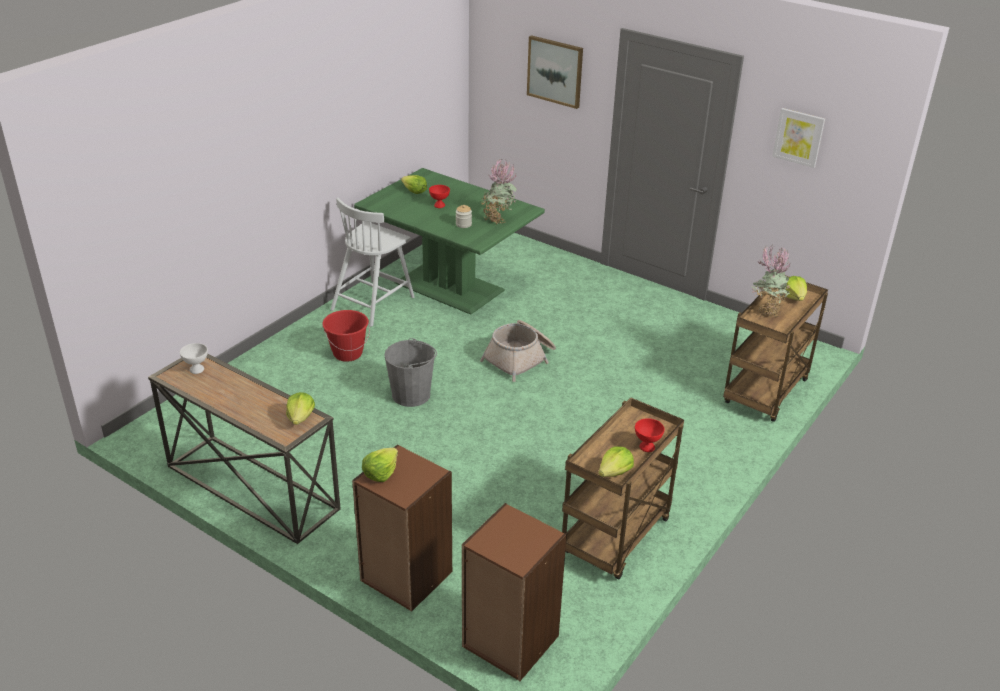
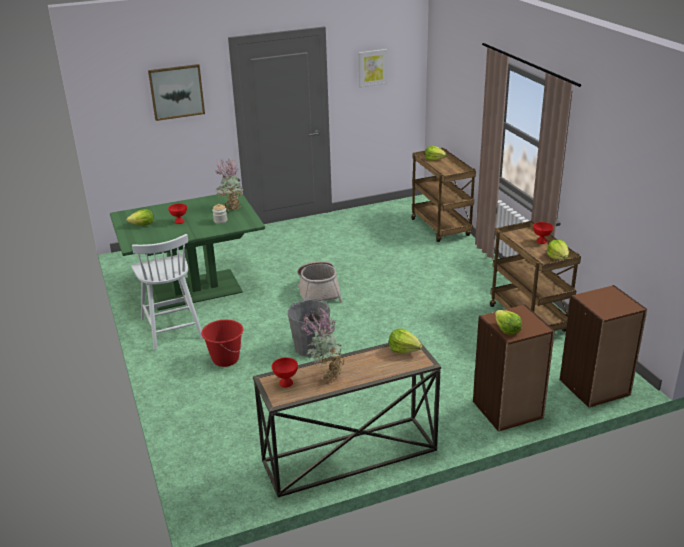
camera: 55 degrees left, 5 degrees down
(197, 370) = (286, 383): white bowl -> red bowl
(766, 311) = (440, 170): potted plant -> potted plant (325, 375)

